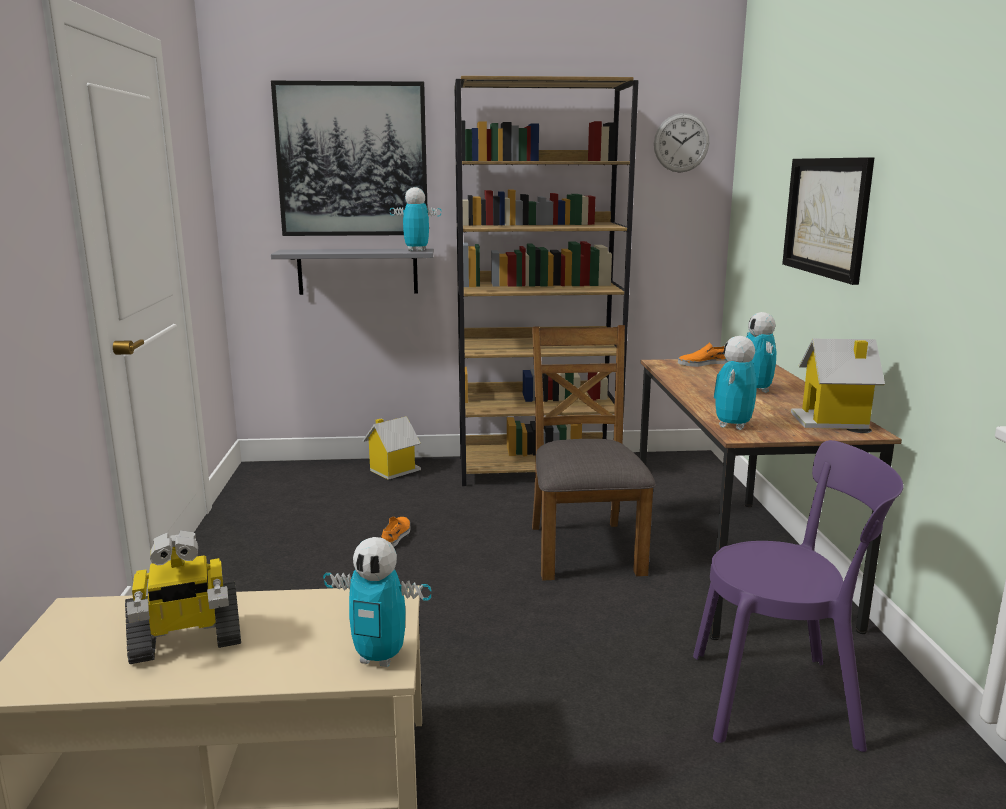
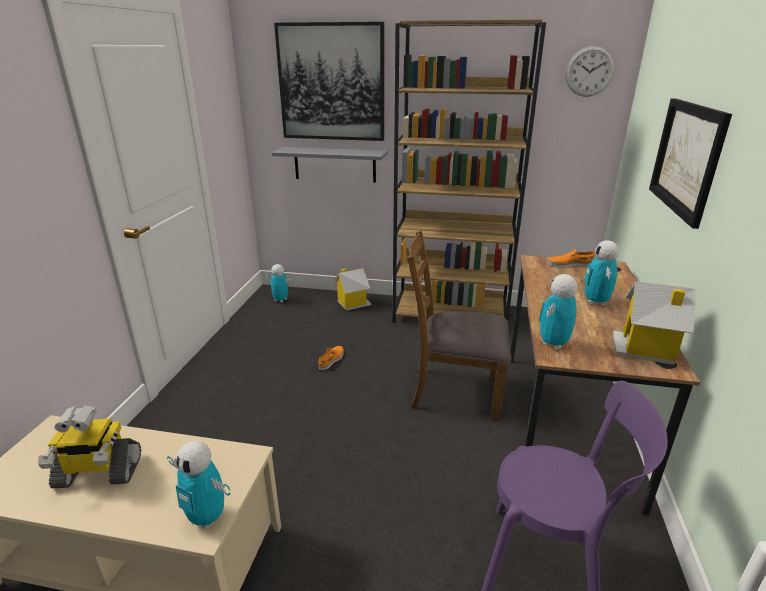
camera: 15 degrees right, 10 degrees up
(416, 250) = (372, 152): toy robot -> toy robot (280, 300)
(583, 549) = (454, 392): brown chair -> brown chair turned 90 degrees counterclockwise

